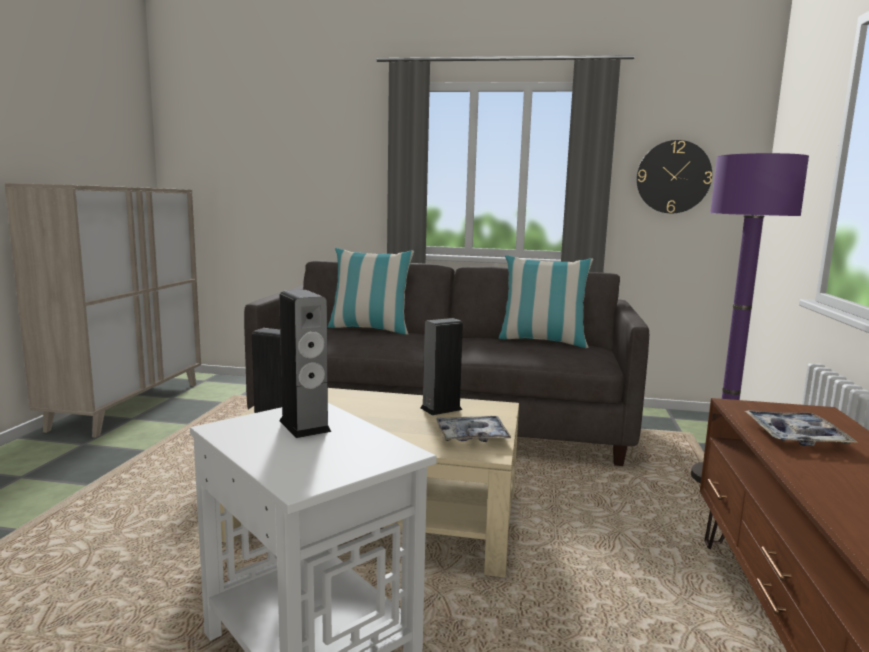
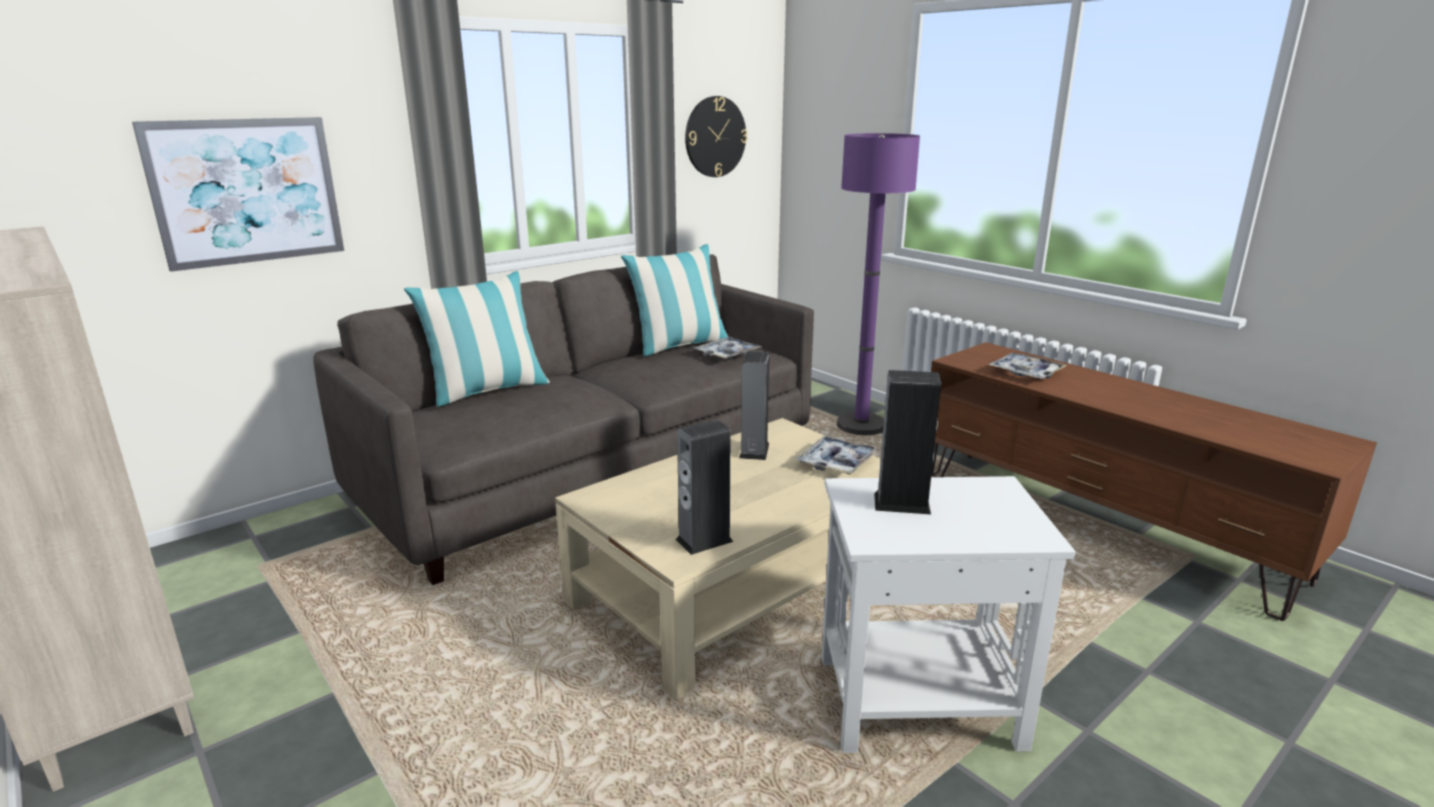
camera: 50 degrees left, 10 degrees up
(300, 187) = (246, 191): none -> picture
(557, 352) = (727, 354): none -> tray

